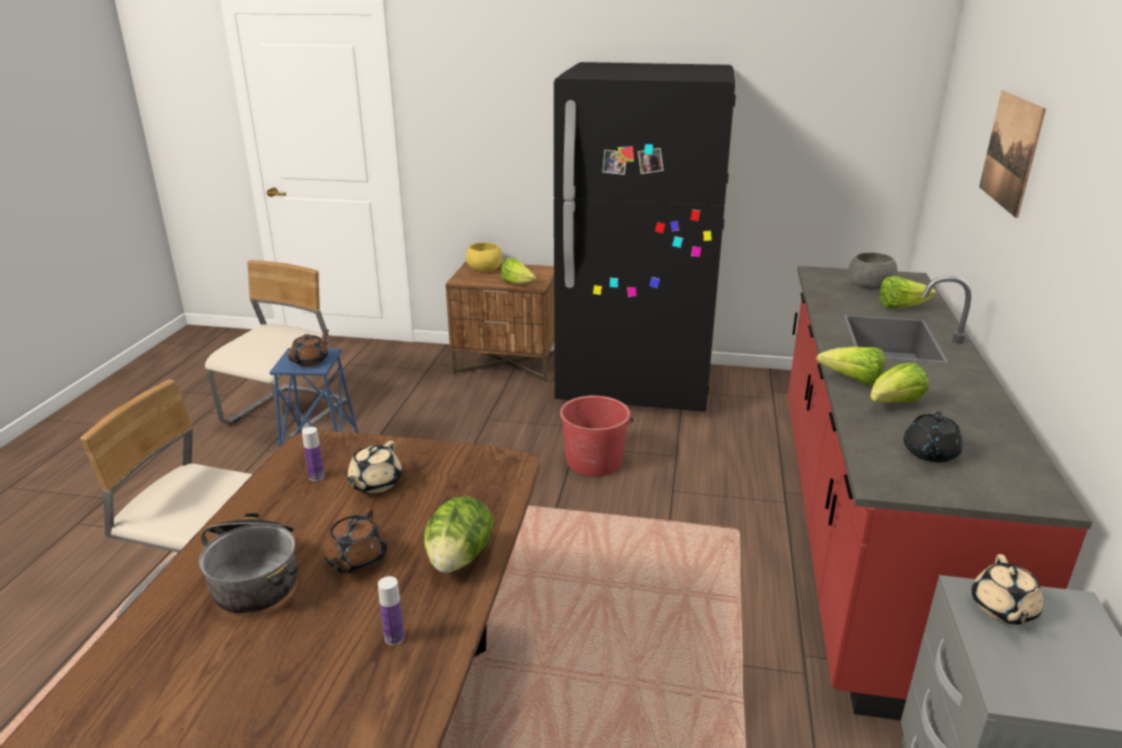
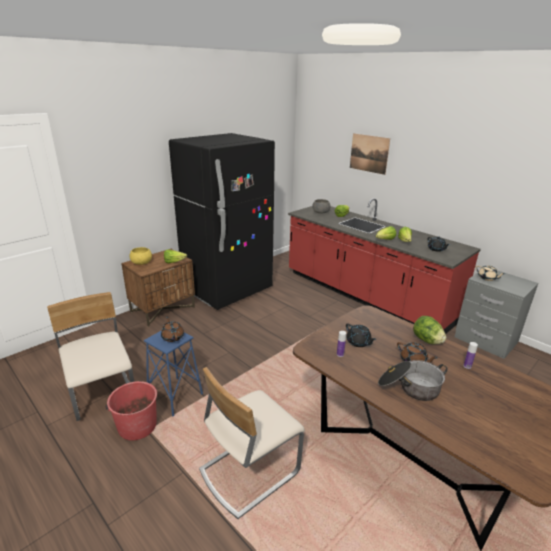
camera: 55 degrees left, 0 degrees up
(375, 483) = (358, 342): beige teapot -> black teapot
(594, 461) = (270, 323): red bucket -> red bucket (137, 426)

